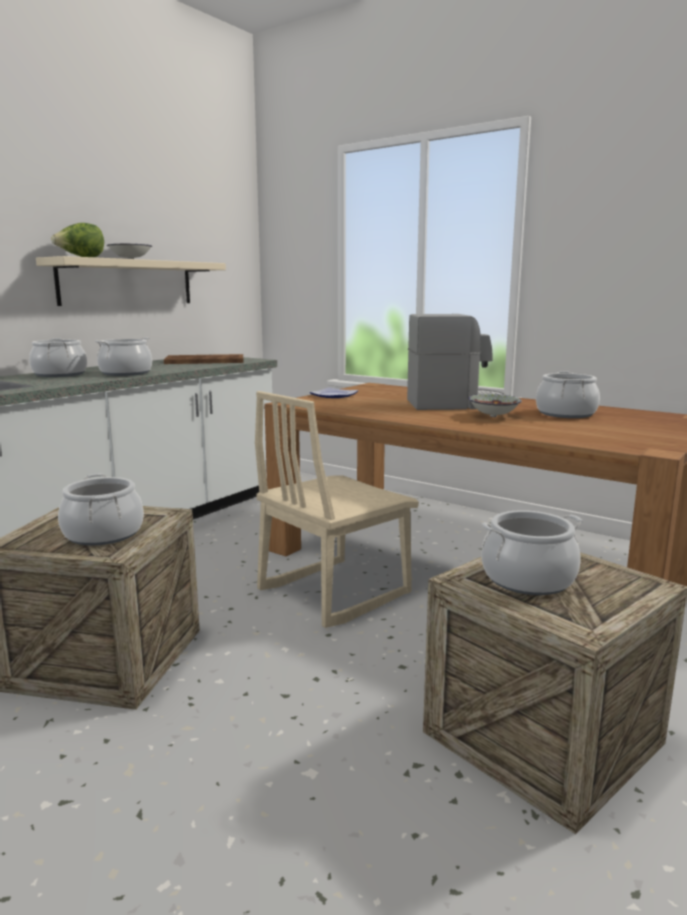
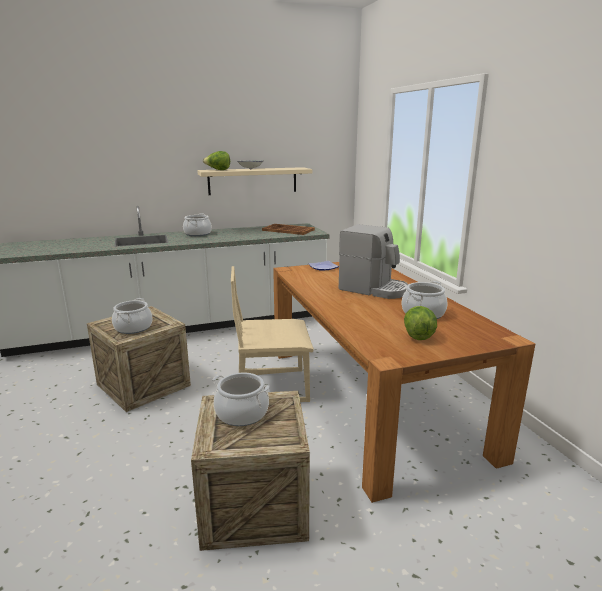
camera: 35 degrees right, 5 degrees up
(125, 373) = (225, 237): cooking pot -> none
(492, 416) = (368, 305): bowl -> none
(616, 429) = (418, 335): none -> lettuce

